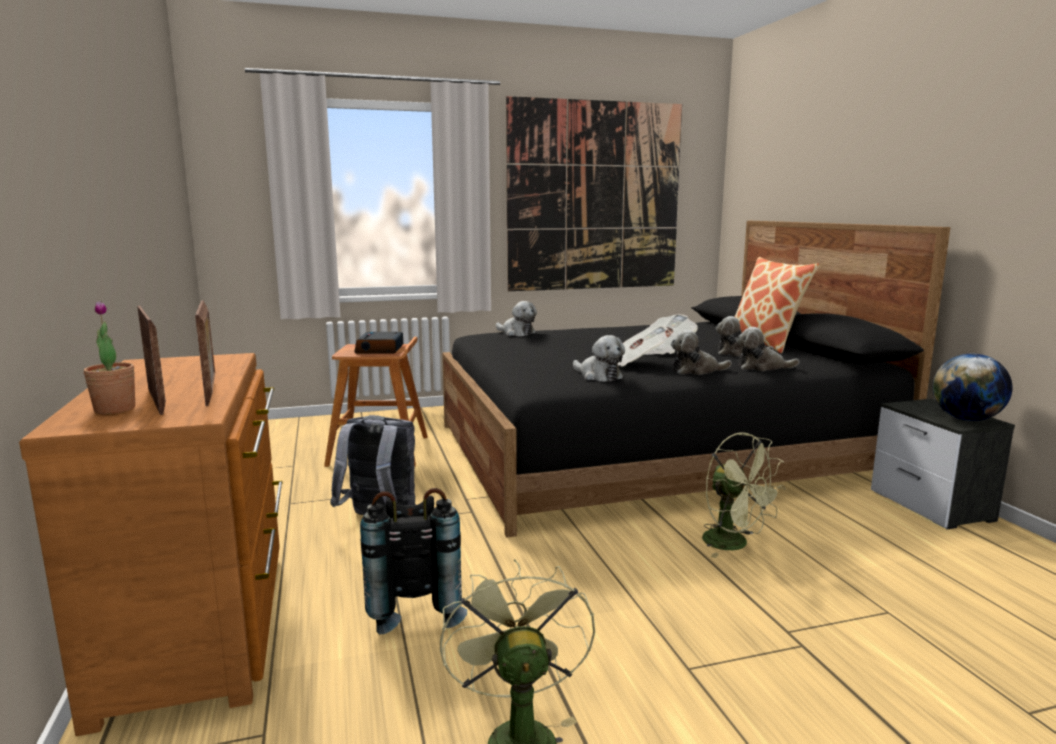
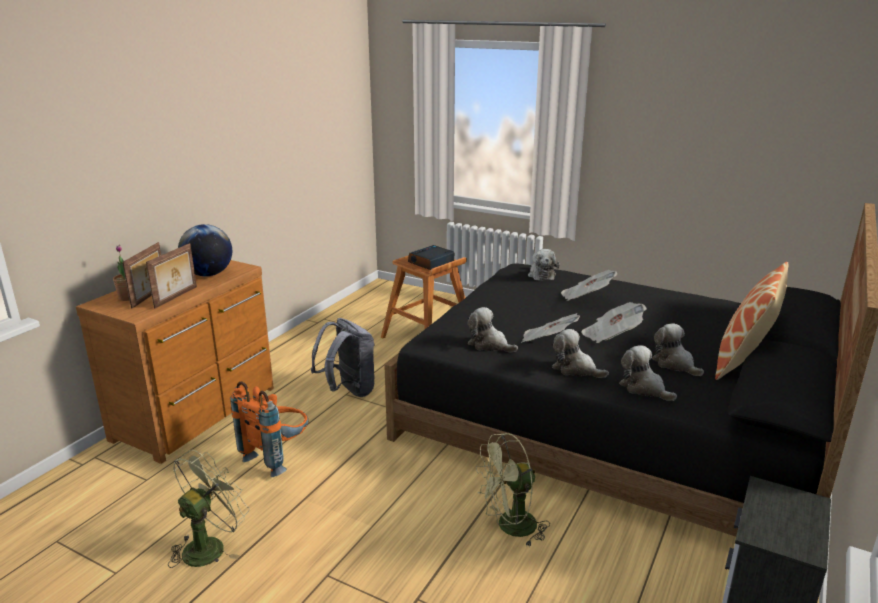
camera: 45 degrees right, 10 degrees up
(415, 607) = (277, 456): black backpack -> orange backpack
(592, 336) = (586, 298): none -> newspaper
(595, 197) = (707, 143): picture -> none
(598, 376) = (489, 345): plush toy -> plush toy turned 120 degrees clockwise
(734, 544) = (509, 527): green fan -> green fan turned 60 degrees clockwise
(966, 419) = (785, 535): globe -> globe (208, 274)

